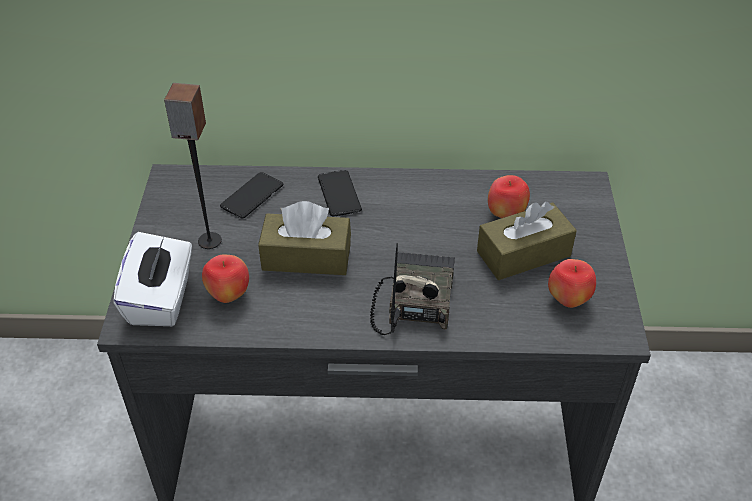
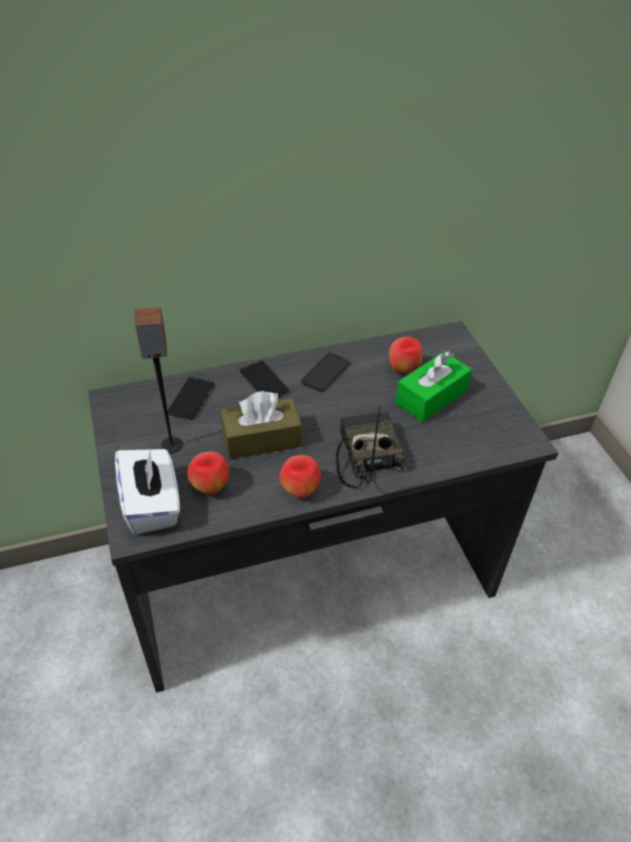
camera: 20 degrees left, 0 degrees up
(413, 199) = (325, 372): none -> phone
(523, 253) = (431, 397): brown tissue box -> green tissue box
(568, 300) = (481, 425): apple -> apple (300, 490)

